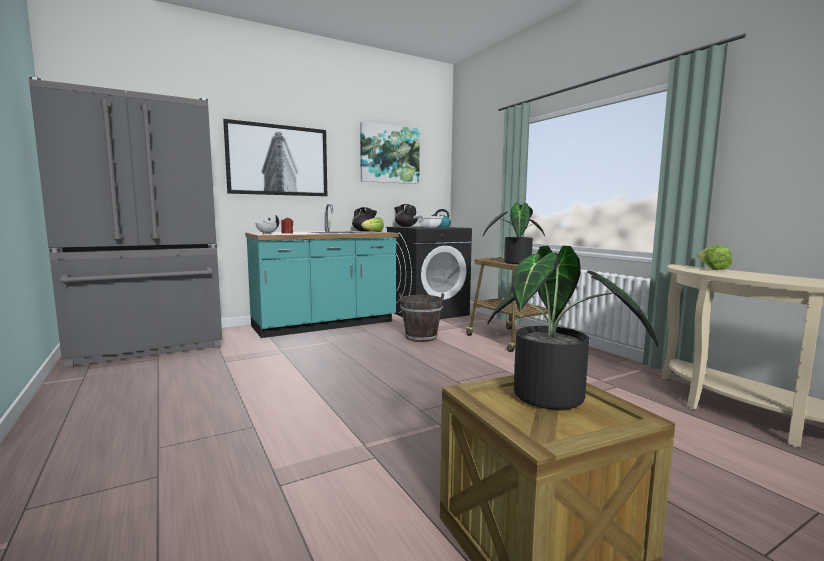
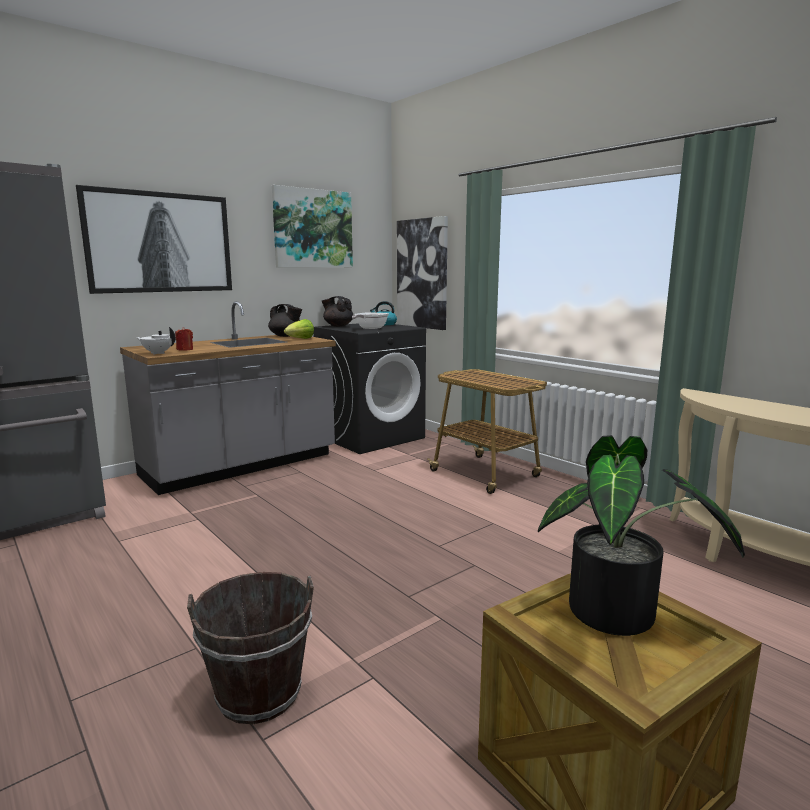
camera: 10 degrees left, 5 degrees up
(325, 325) = (241, 466): turquoise counter -> grey counter
(421, 337) = (374, 478): brown bucket -> brown bucket (259, 693)
(472, 188) = (422, 274): none -> picture
(514, 262) = (490, 380): potted plant -> none
(711, 269) = (731, 398): lettuce -> none

